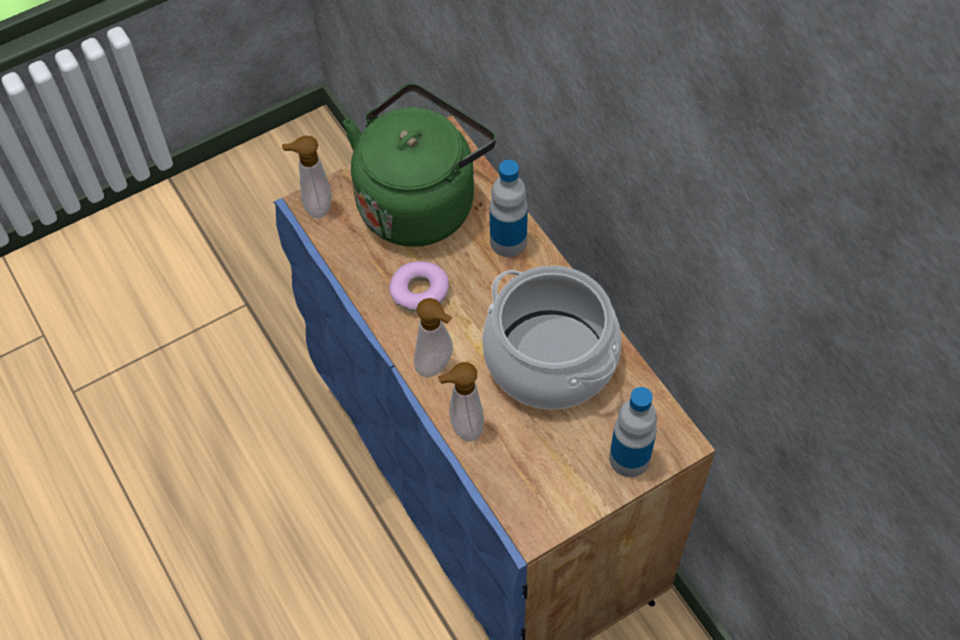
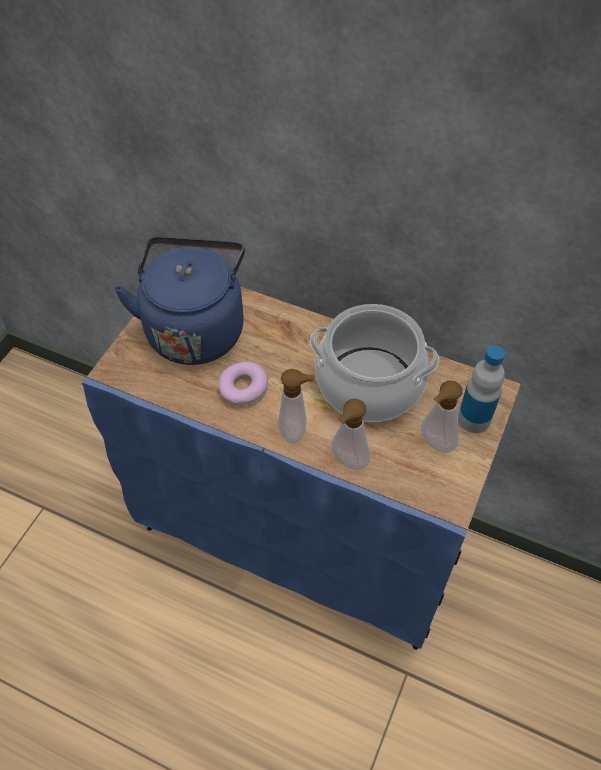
camera: 35 degrees left, 5 degrees down
(315, 206) = (118, 370): soap dispenser -> soap dispenser (434, 444)
(420, 201) = (195, 328): green kettle -> blue kettle
(508, 241) = (279, 324): bottle -> none

